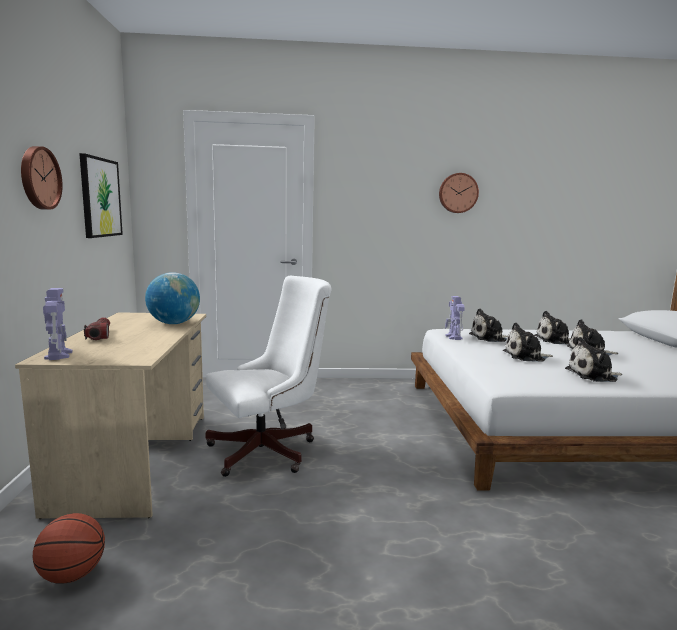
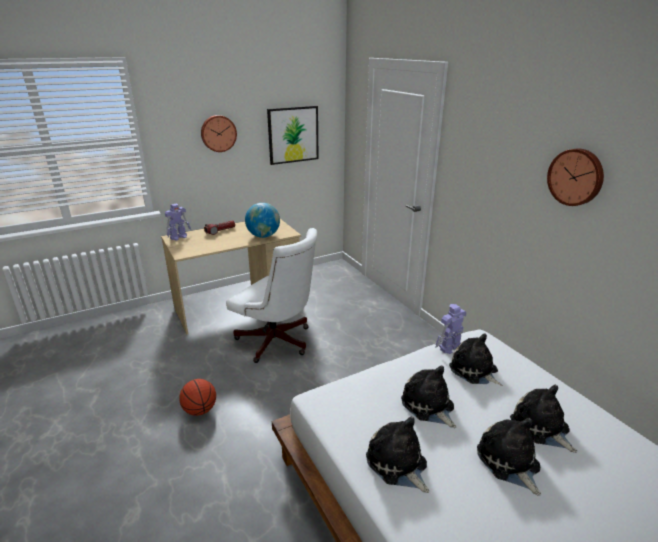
camera: 65 degrees right, 15 degrees up
(72, 575) = (140, 335): basketball -> basketball (200, 410)

